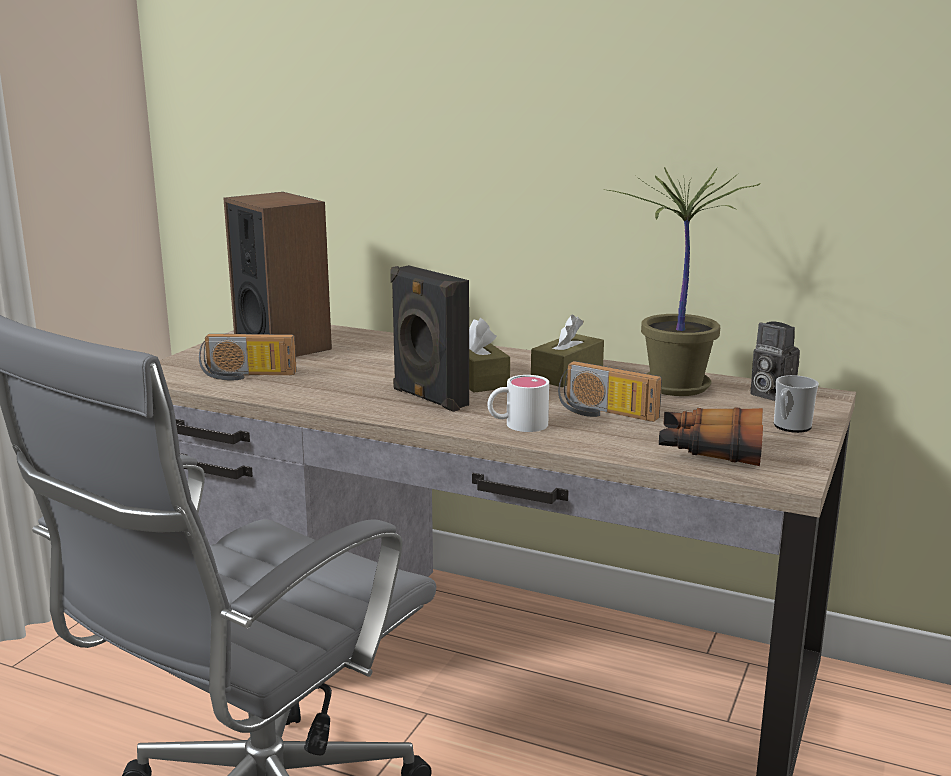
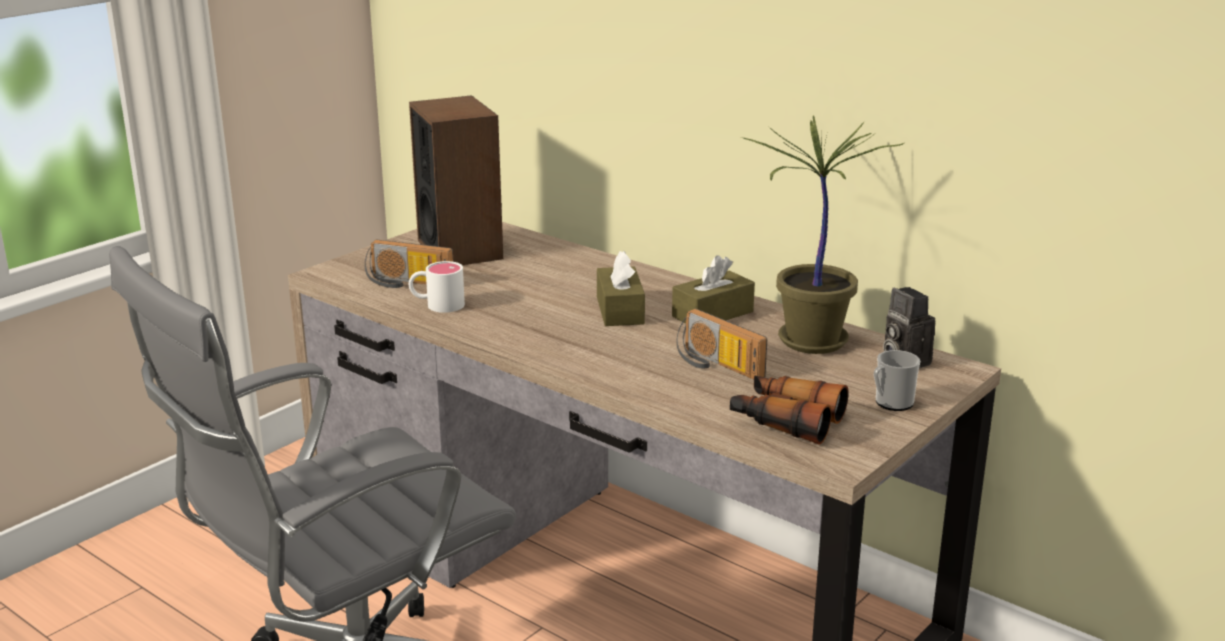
camera: 15 degrees right, 5 degrees up
(428, 398) = (558, 328): black speaker -> none
(517, 425) = (621, 369): white mug -> white mug (437, 305)

